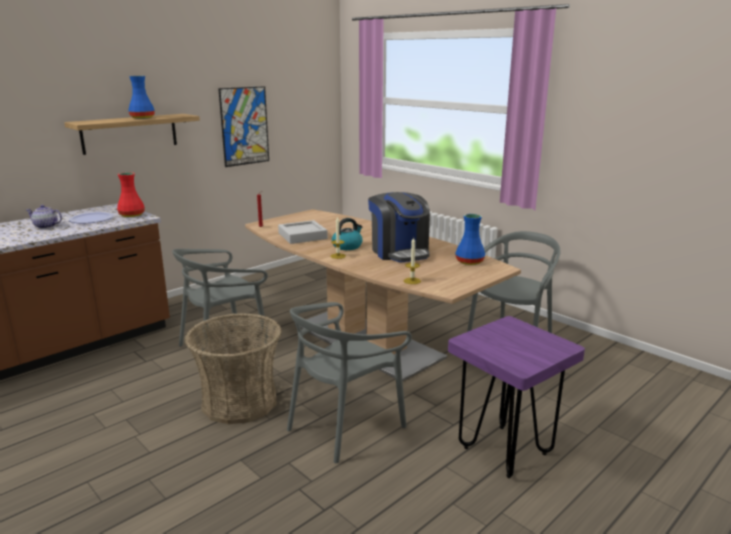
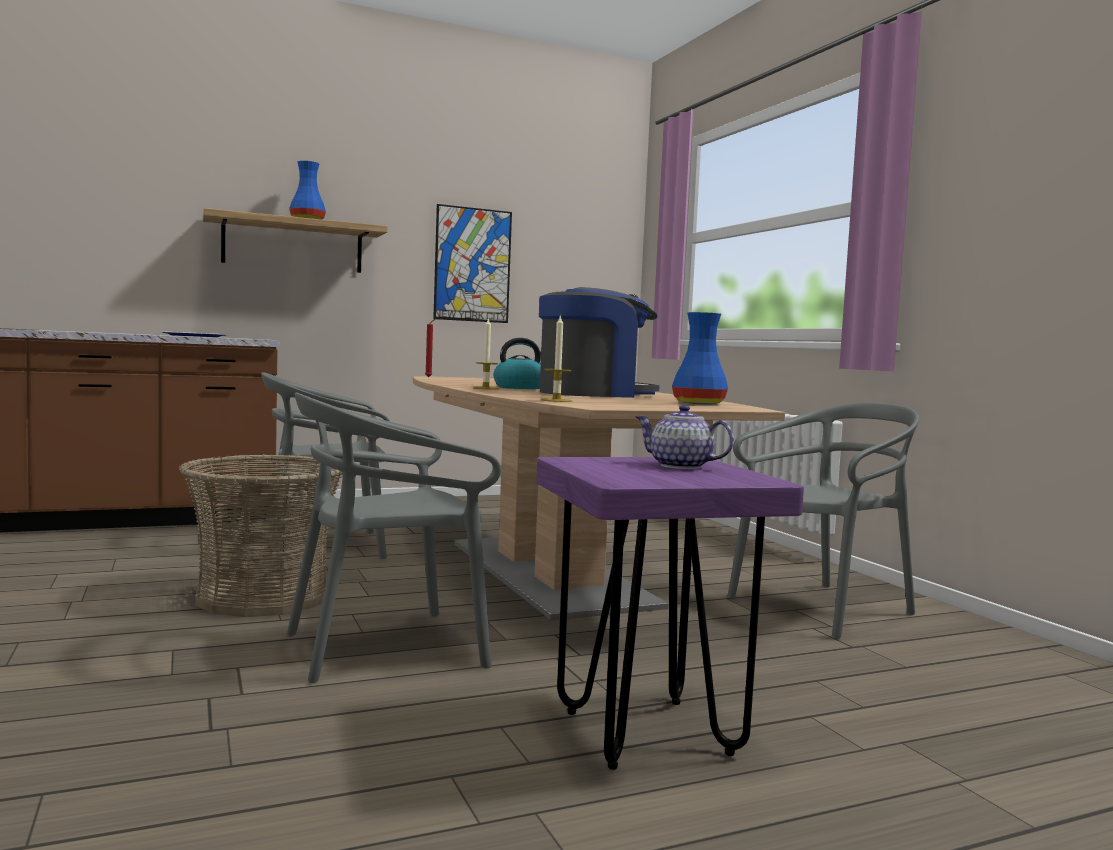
camera: 20 degrees right, 15 degrees down
(46, 226) = (128, 333): teapot -> teapot (681, 466)
(132, 215) = (249, 338): red vase -> none
(302, 236) = (471, 382): grey tray -> none
(399, 252) = (593, 394): coffee machine -> coffee machine turned 105 degrees counterclockwise

